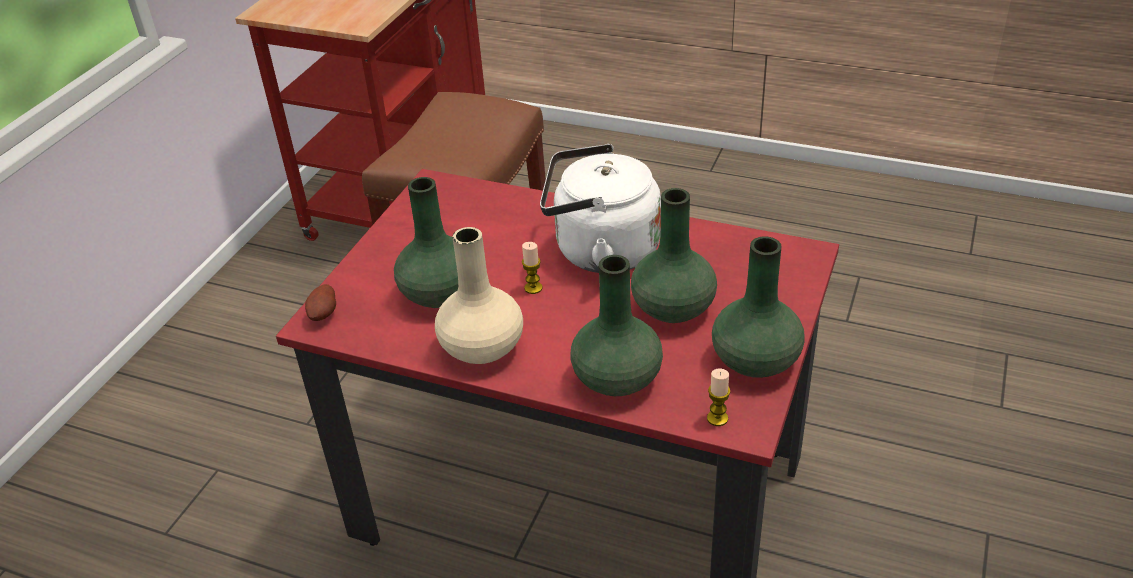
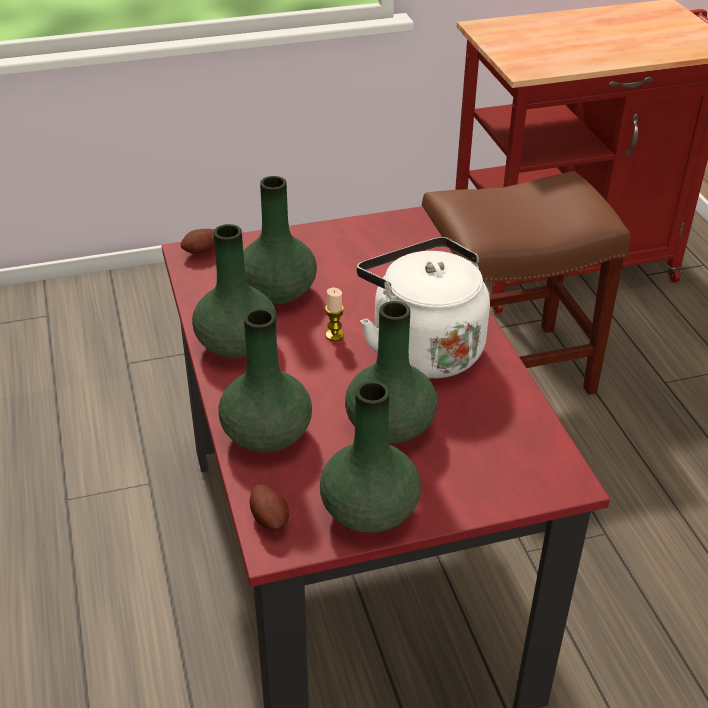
camera: 50 degrees right, 0 degrees up
(483, 347) = (237, 345): beige vase -> green vase
(717, 418) = (270, 519): candle -> potato

